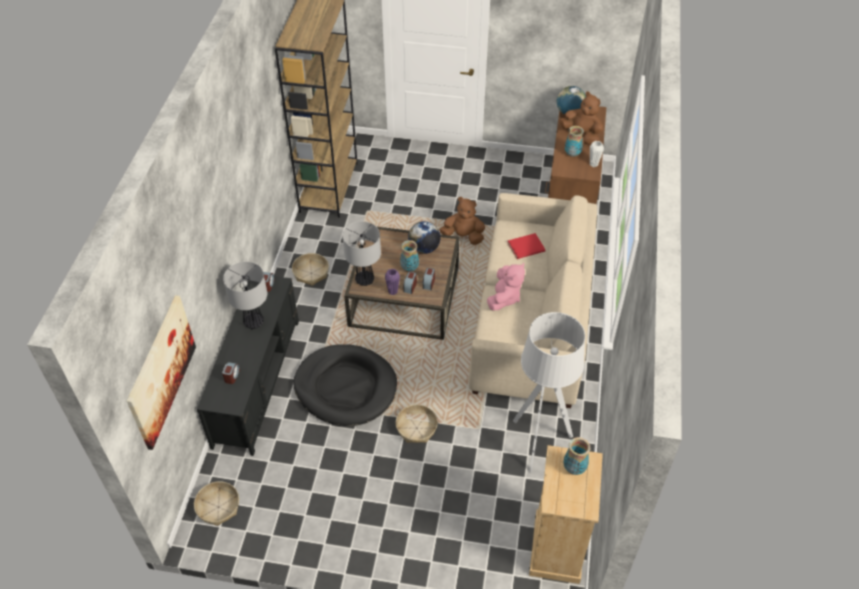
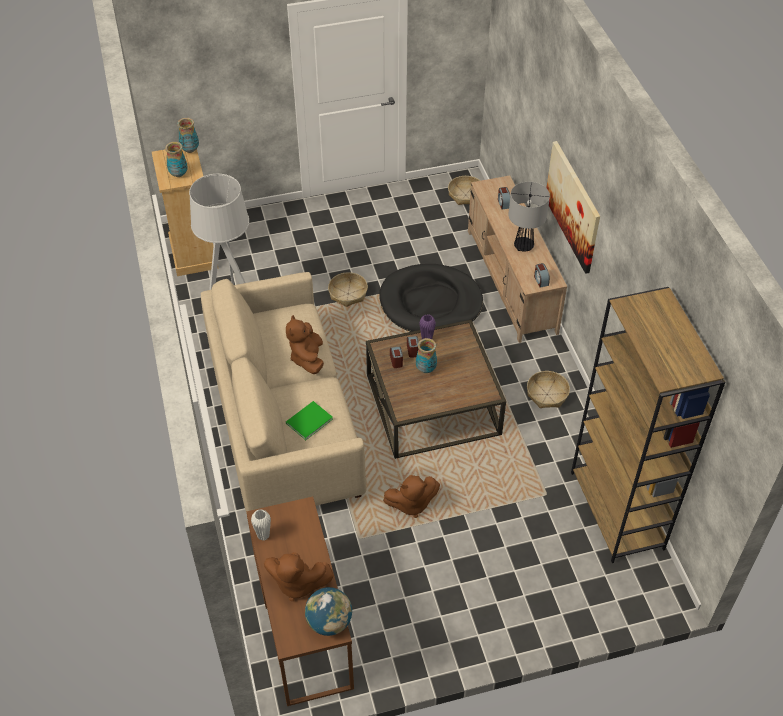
camera: 155 degrees right, 0 degrees up
(161, 371) = (510, 86): picture -> picture (573, 206)
(257, 381) = (511, 281): black tv stand -> beige tv stand
(364, 280) = (462, 341): table lamp -> none
(424, 248) = (424, 397): globe -> none
(504, 297) = (307, 358): pink plush toy -> brown plush toy
(527, 247) = (307, 421): red book -> green book
(572, 154) = (298, 542): vase -> vase (190, 150)

